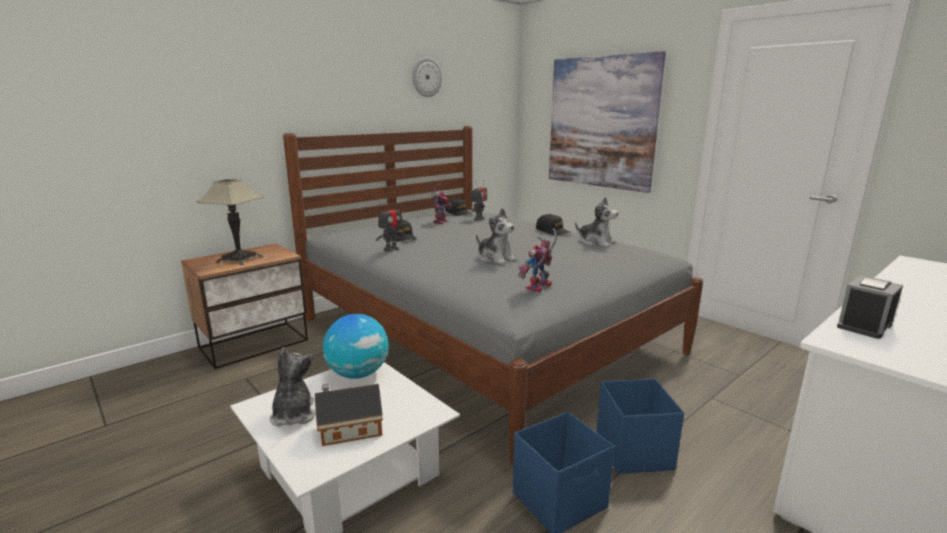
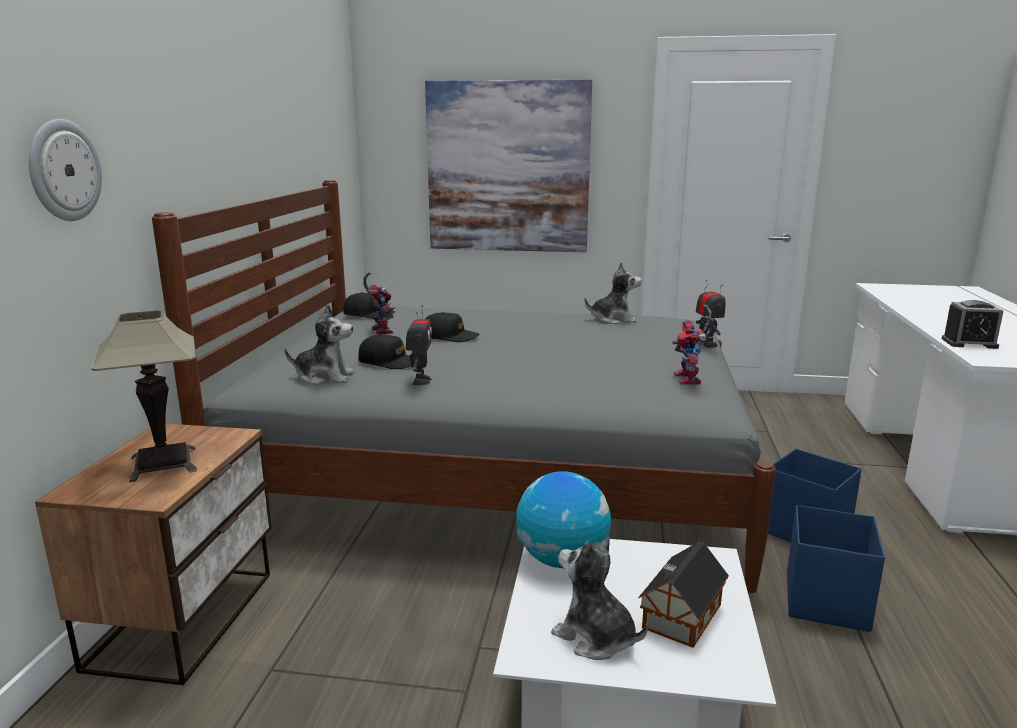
camera: 40 degrees left, 0 degrees up
(426, 77) = (282, 105): wall clock -> wall clock (63, 170)
(479, 219) = (420, 317): toy robot -> toy robot (707, 344)
(495, 259) = (573, 361): plush toy -> plush toy (325, 377)
(552, 231) = (542, 316): black cap -> black cap (449, 337)
(864, 326) = (969, 343): alarm clock -> alarm clock turned 90 degrees counterclockwise

